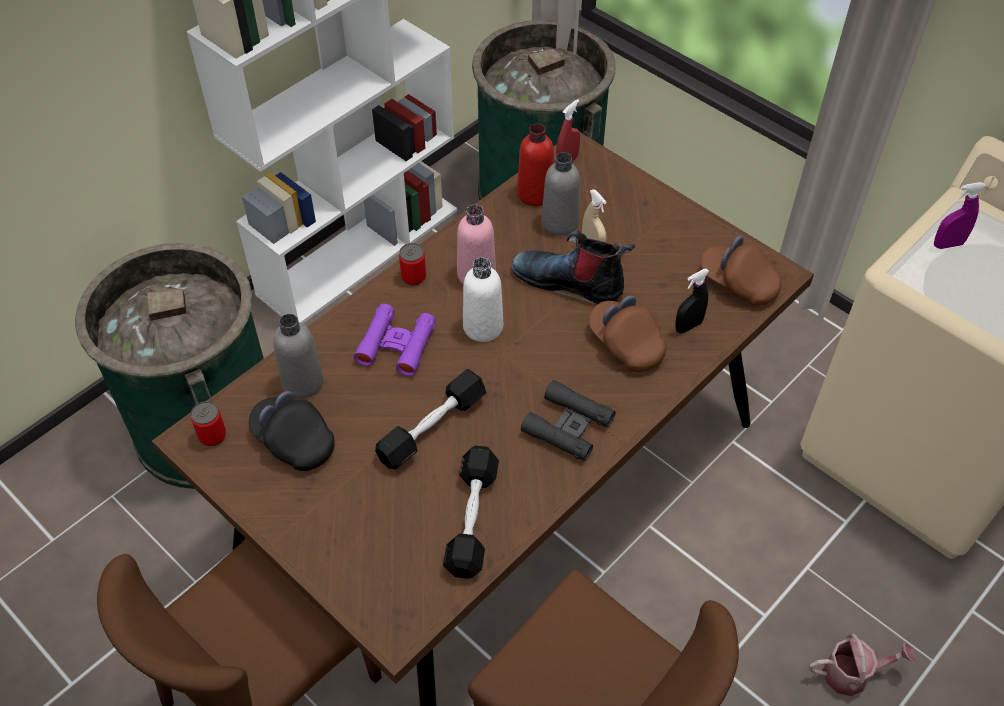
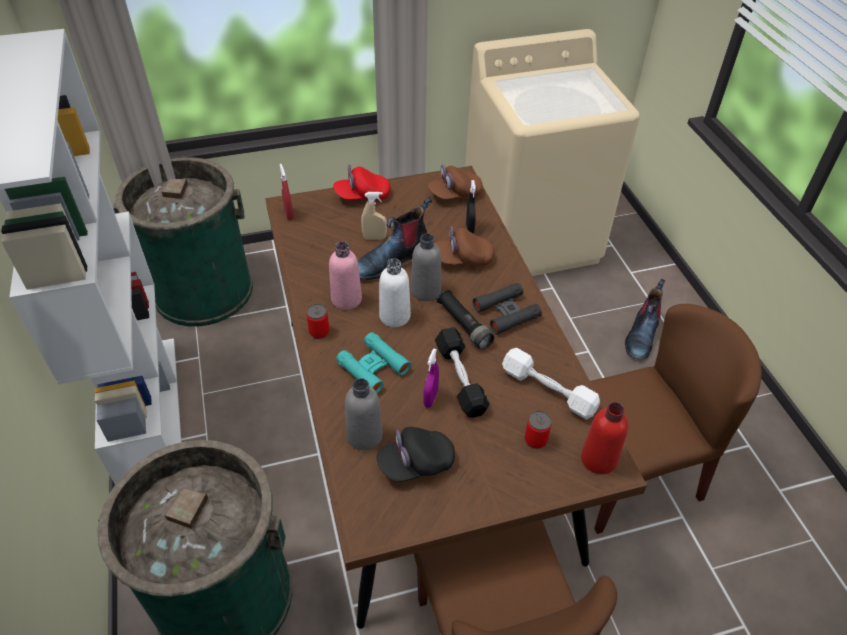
camera: 60 degrees left, 5 degrees down
(212, 436) = (372, 516): can -> can (535, 440)
(396, 345) = (373, 367): purple binoculars -> turquoise binoculars
(472, 519) = (548, 390): black dumbbell -> white dumbbell
(516, 395) = (464, 325): none -> black flashlight
(535, 194) = (302, 241): red bottle -> red bottle (598, 459)
(560, 223) = (339, 241): grey bottle -> grey bottle (426, 291)
(654, 203) = (362, 196): none -> red cap
(852, 674) = (641, 335): watering can -> boot
(948, 244) = (521, 98): purple spray bottle -> purple spray bottle (430, 398)

